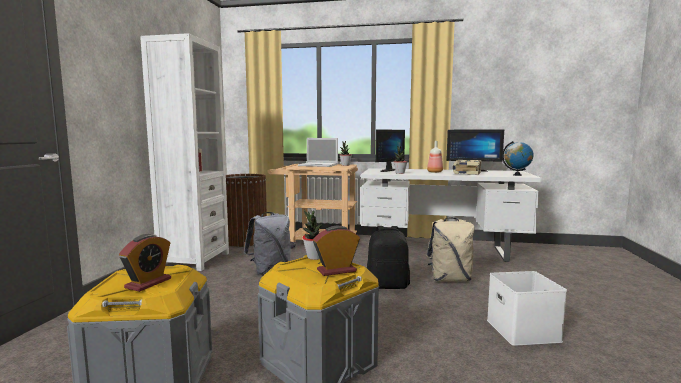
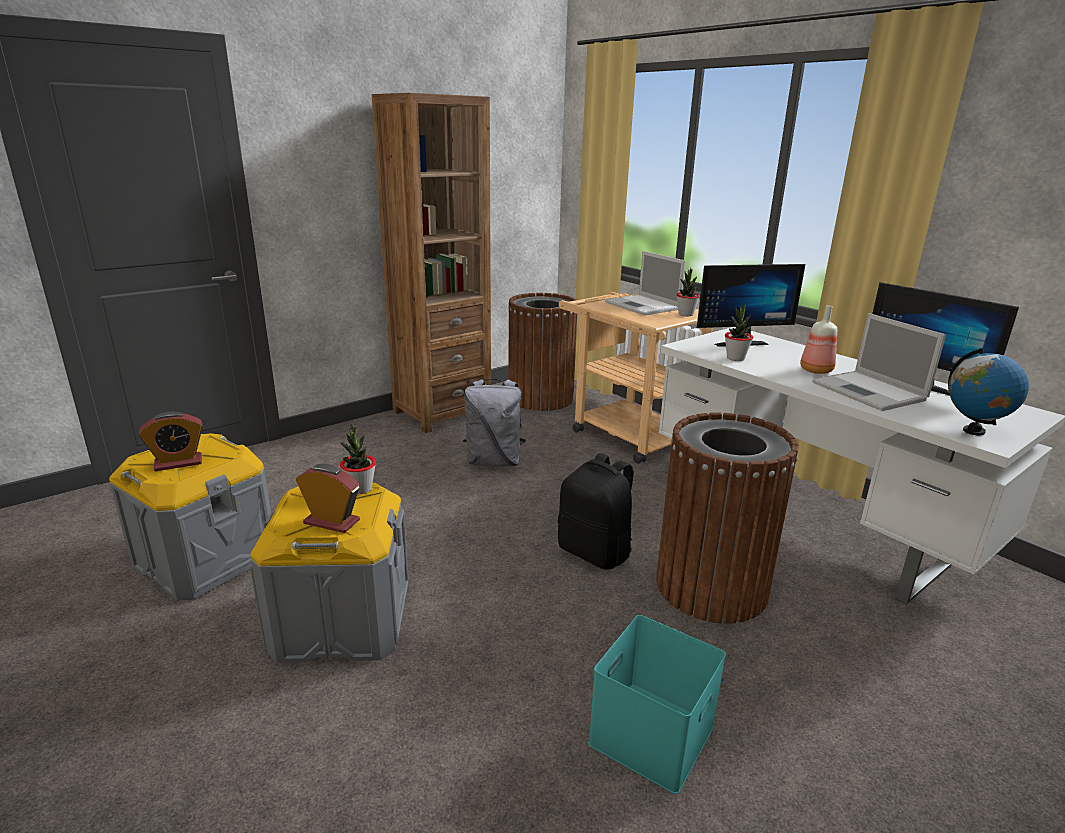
camera: 40 degrees right, 15 degrees up
(194, 260) = (441, 413): white bookcase -> brown bookcase
(450, 279) = (711, 586): beige backpack -> brown trash can
(466, 173) = (870, 392): book -> laptop
(524, 331) = (652, 737): white storage box -> turquoise storage box

